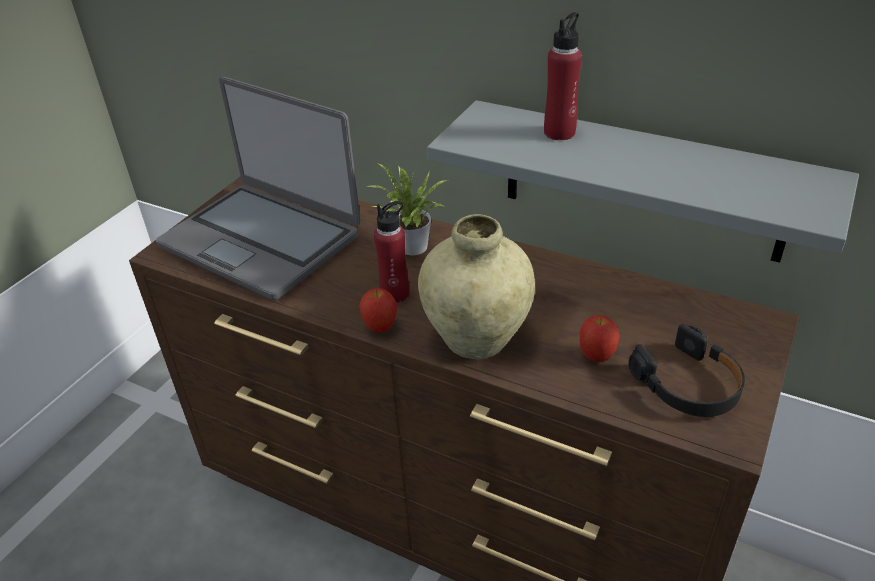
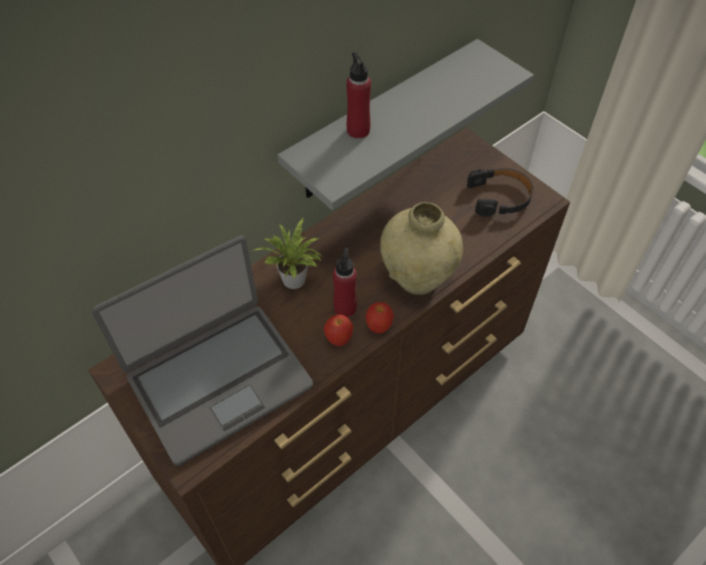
camera: 70 degrees left, 15 degrees up
(596, 356) = (460, 226): apple -> apple (338, 340)

